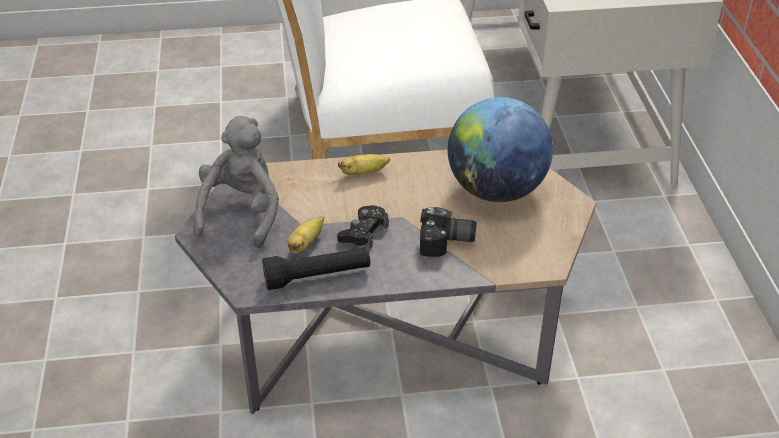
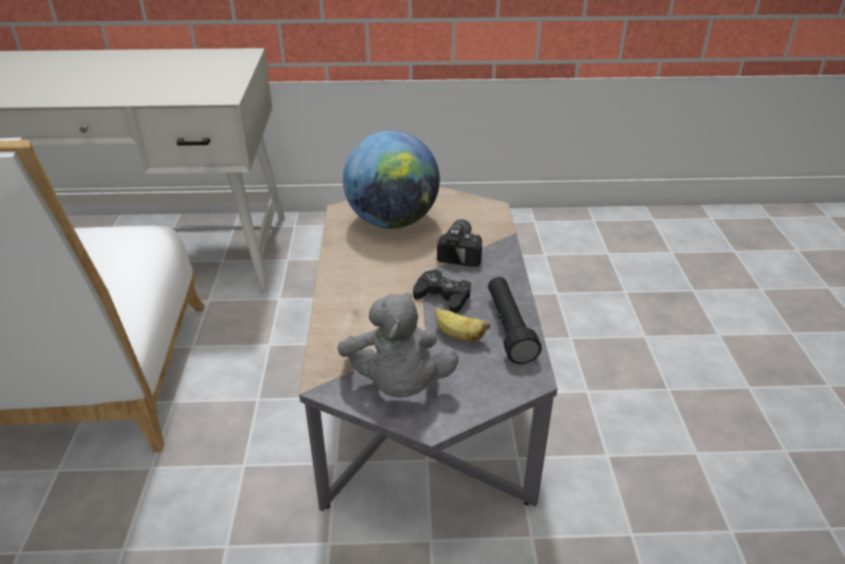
camera: 85 degrees left, 5 degrees down
(242, 213) = (397, 384): grey plush toy -> grey plush toy turned 120 degrees counterclockwise
(363, 173) = (346, 293): banana -> none

